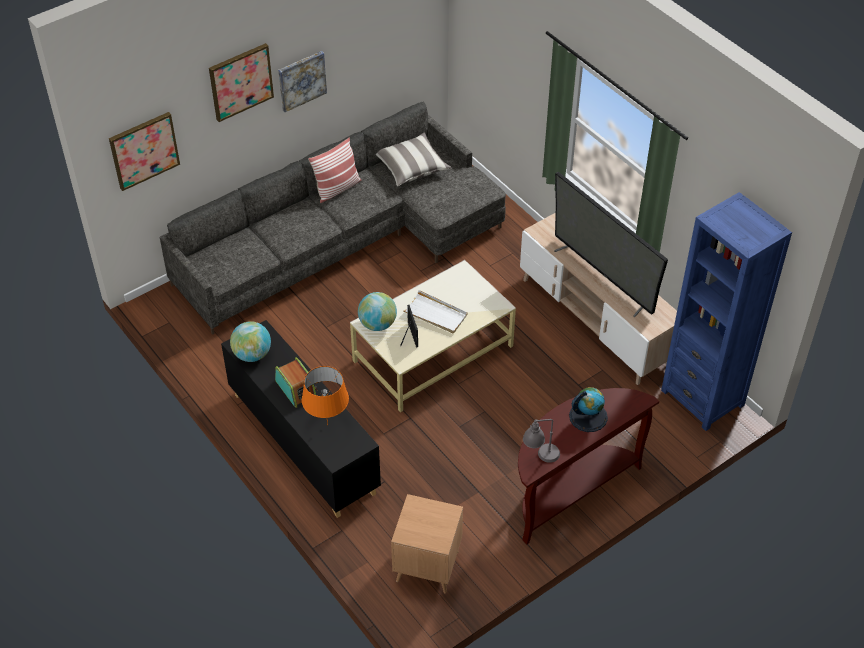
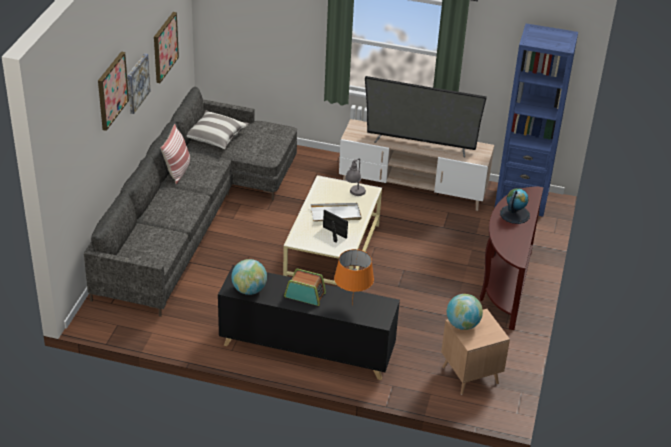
camera: 40 degrees left, 10 degrees down
(144, 150) = (71, 169): picture -> picture (164, 47)
(377, 324) = (304, 237): globe -> globe (462, 325)
(540, 457) = (514, 249): grey table lamp -> grey table lamp (355, 195)

